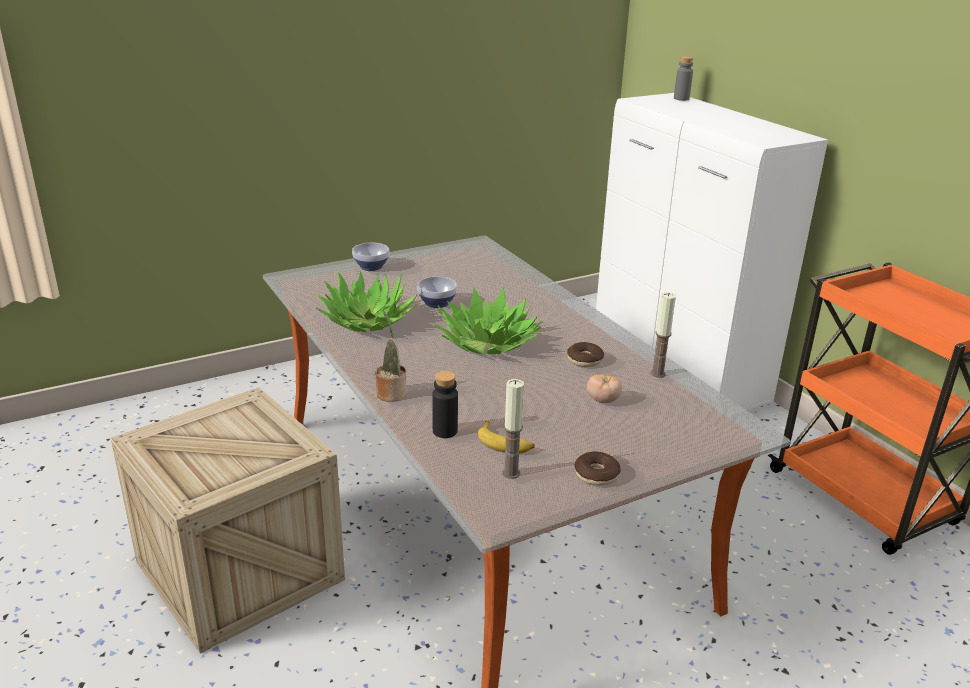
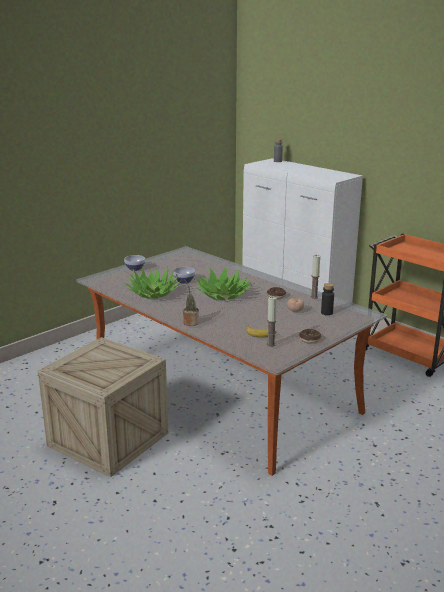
camera: 15 degrees left, 5 degrees down
(445, 431) = (228, 333): black bottle -> black bottle (326, 313)

